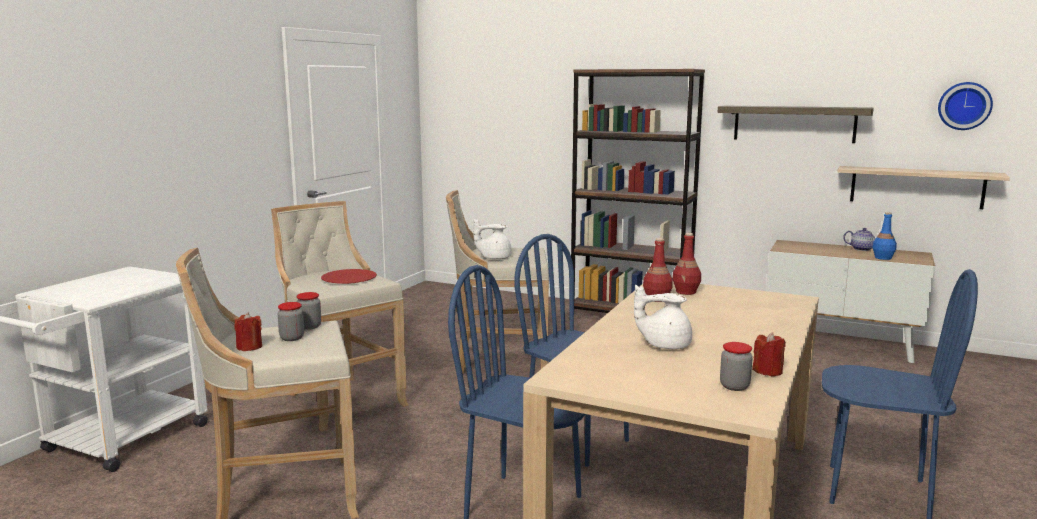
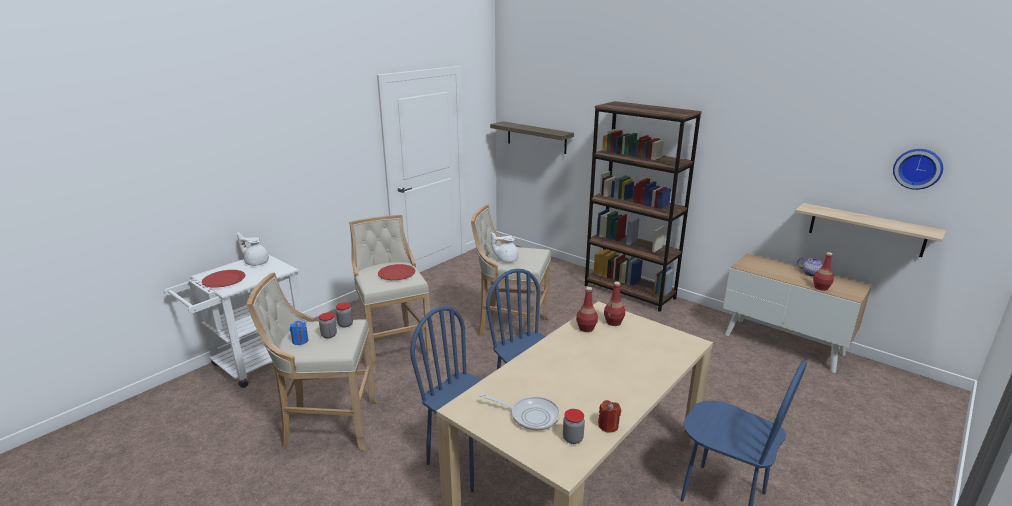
camera: 15 degrees right, 10 degrees up
(81, 293) = (224, 280): none -> red plate
(249, 347) = (300, 341): red candle -> blue candle
(659, 374) = (530, 415): none -> frying pan
(664, 345) = (555, 383): white teapot -> white teapot (256, 262)
(794, 123) = (769, 163): shelf -> shelf (536, 137)
(883, 258) = (821, 288): blue bottle -> red bottle

